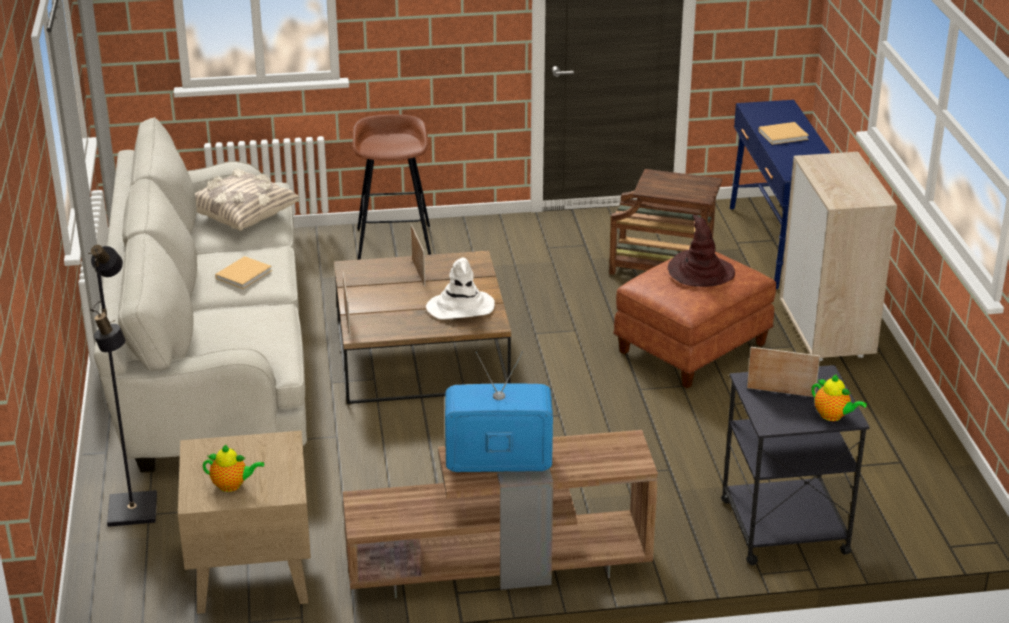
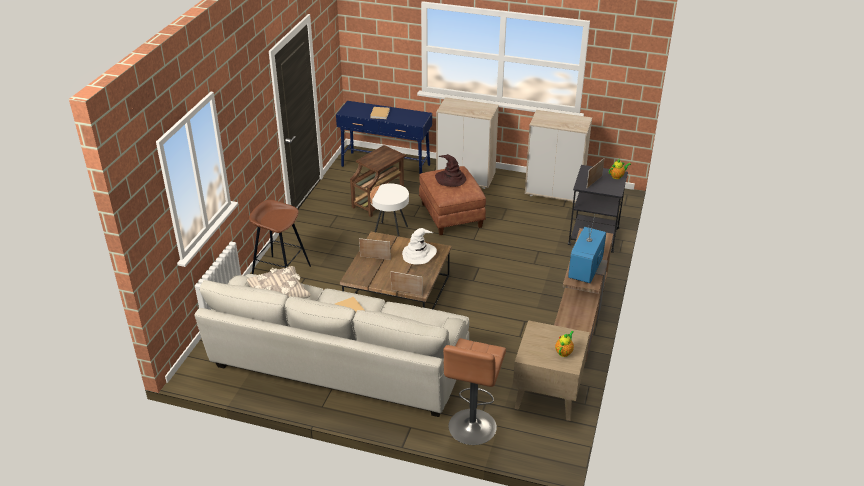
camera: 65 degrees left, 5 degrees up
(132, 510) = (471, 427): black floor lamp -> brown stool
(584, 303) = (390, 232): none -> white side table
(892, 445) = (555, 193): none -> beige cabinet

